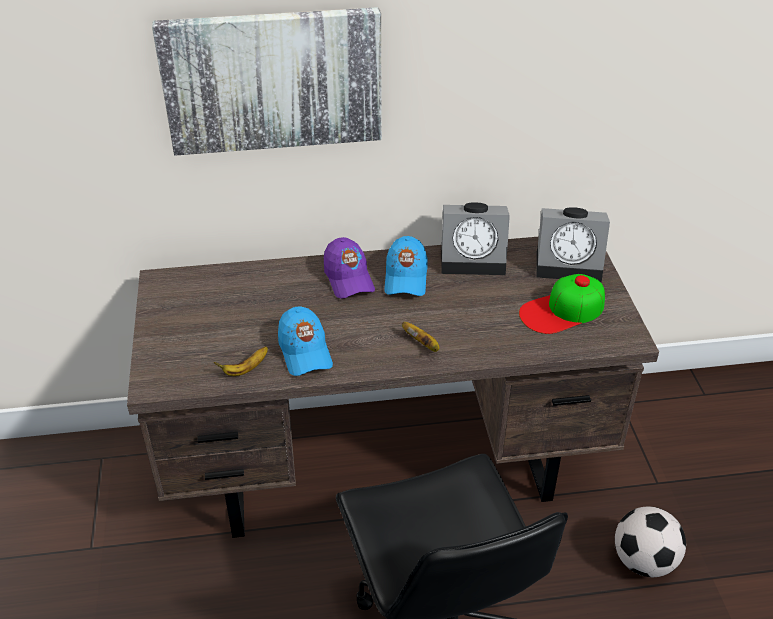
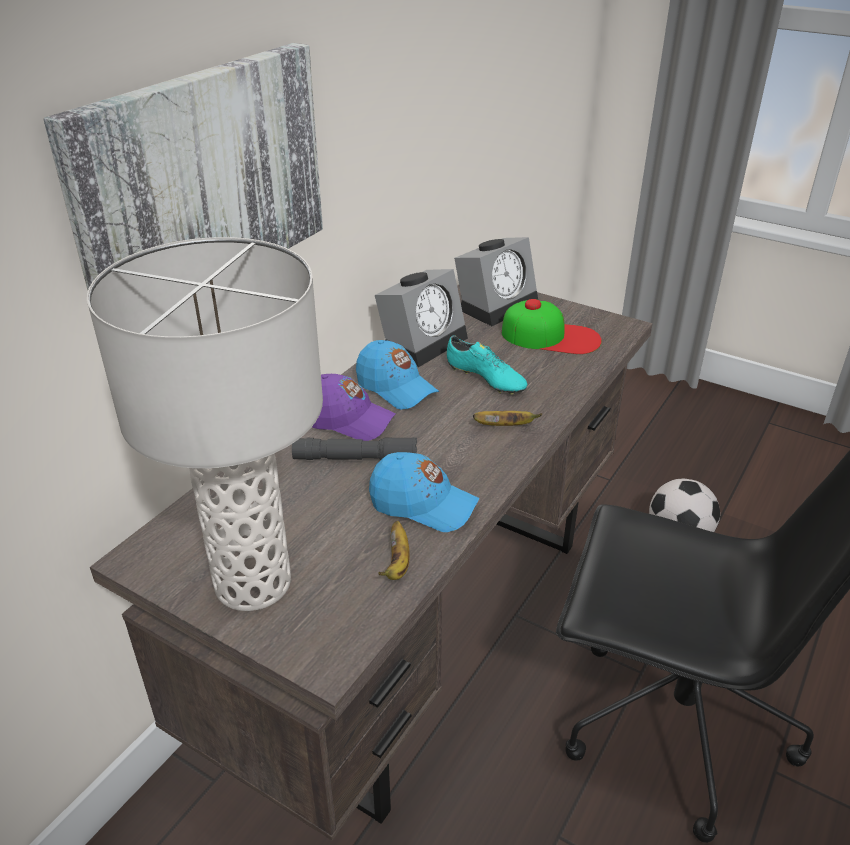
camera: 50 degrees left, 5 degrees down
(180, 327) = (252, 581): none -> white table lamp
(316, 303) = (355, 459): none -> grey flashlight
(465, 309) = (485, 379): none -> turquoise shoe
(562, 310) = (551, 336): cap -> cap turned 90 degrees counterclockwise

